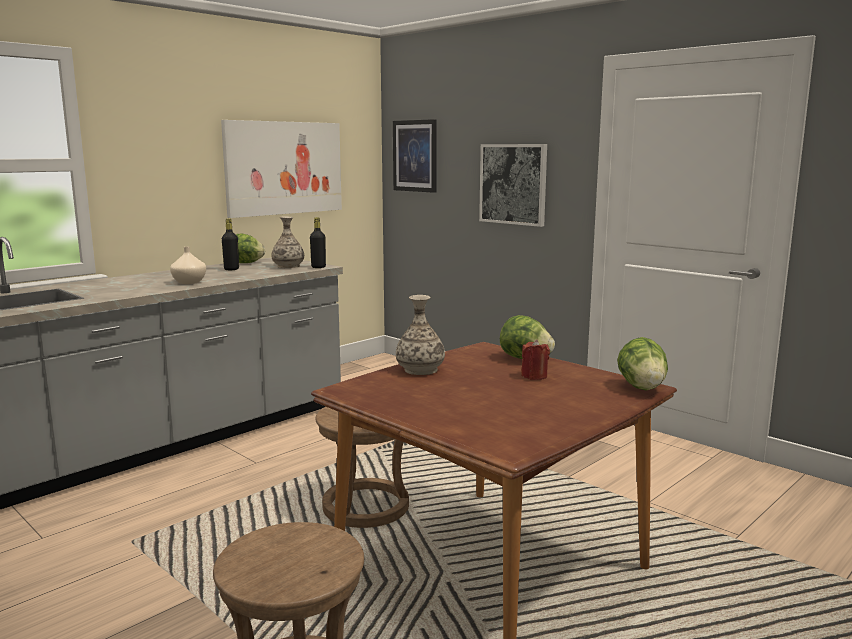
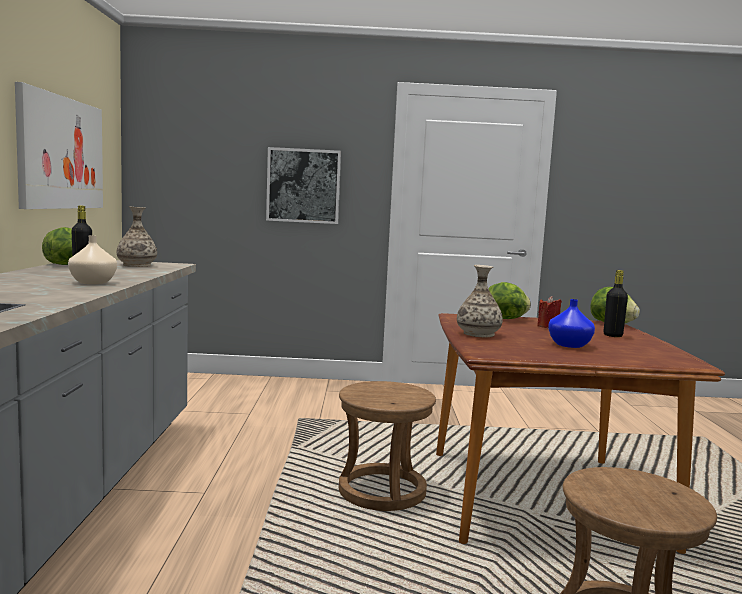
camera: 45 degrees left, 5 degrees down
(318, 267) = (174, 265): black bottle -> black bottle (612, 335)
(415, 156) = (175, 154): picture -> none
(462, 399) = (568, 345): none -> blue vase

